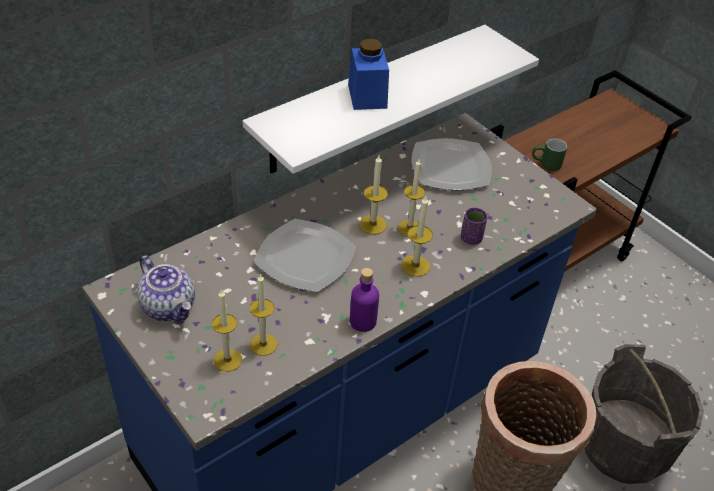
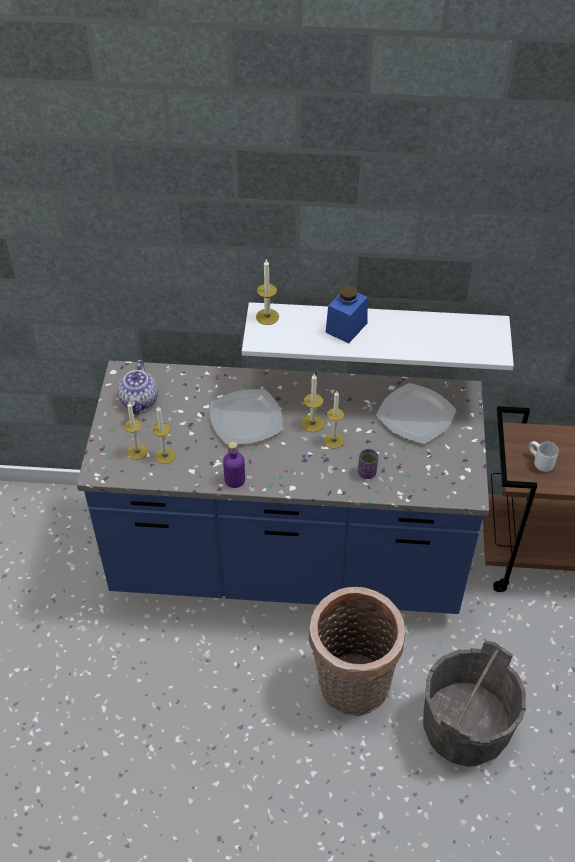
camera: 45 degrees right, 5 degrees up
(415, 266) = (307, 467): candle -> candle (267, 316)
(546, 165) = (539, 463): green mug -> white mug

